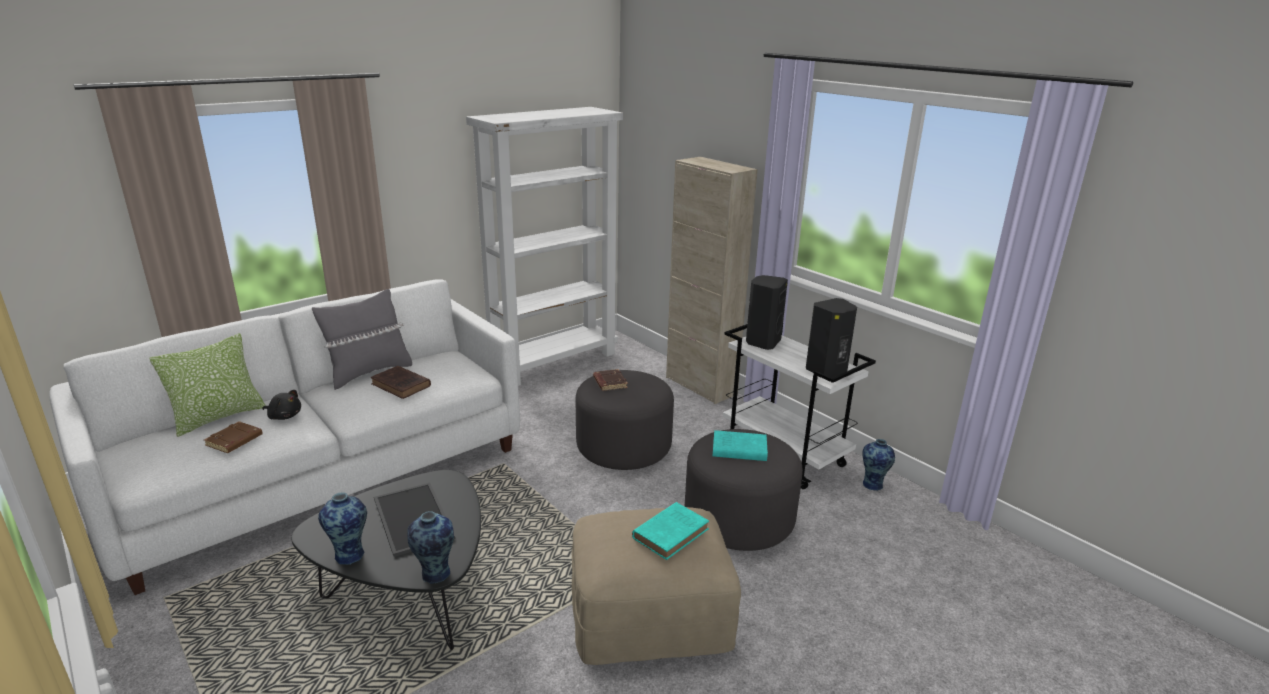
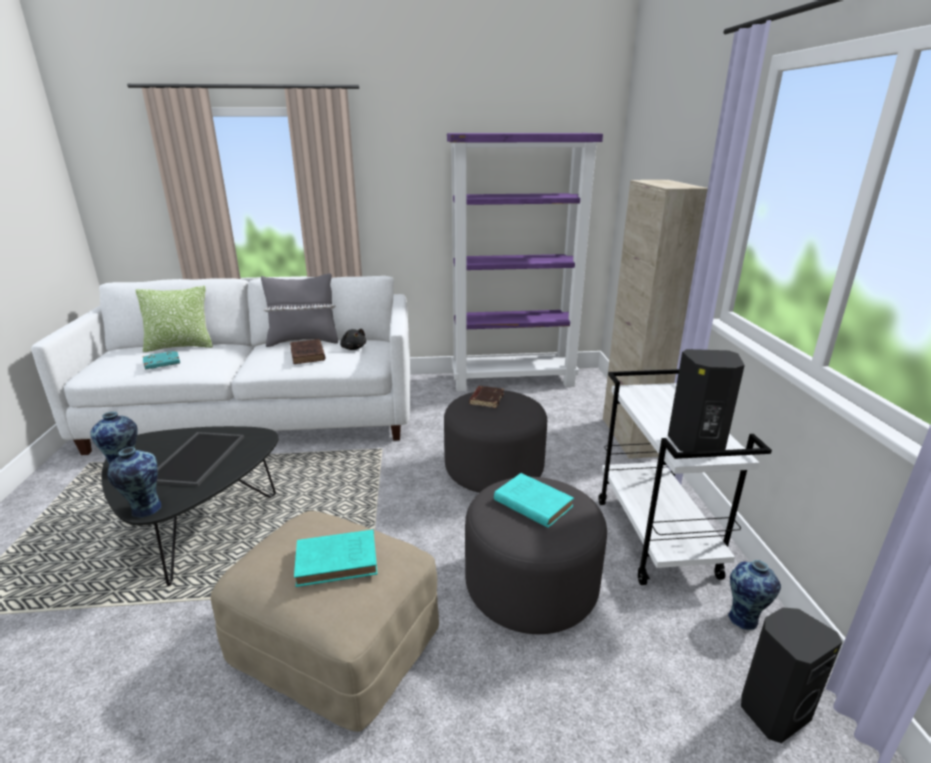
camera: 35 degrees right, 0 degrees up
(234, 441) = (161, 363): brown book -> turquoise book
(284, 416) = (212, 356): black plush toy -> black plush toy (353, 348)
(554, 362) = (513, 380): white bookcase -> purple bookcase
(762, 342) = (652, 394): black speaker -> black speaker (771, 711)

